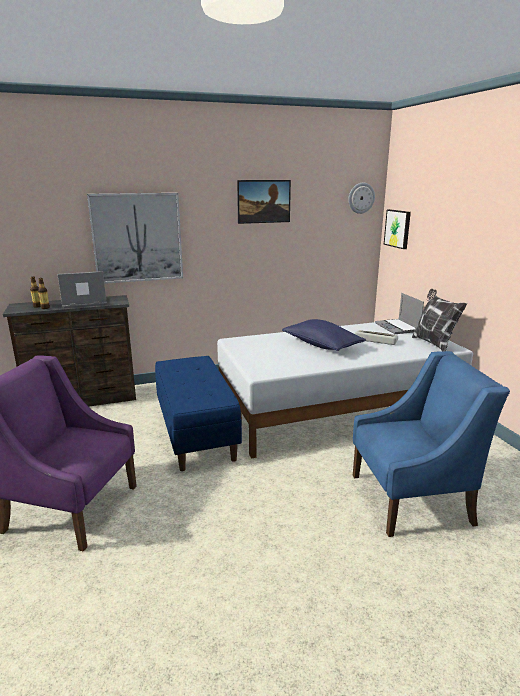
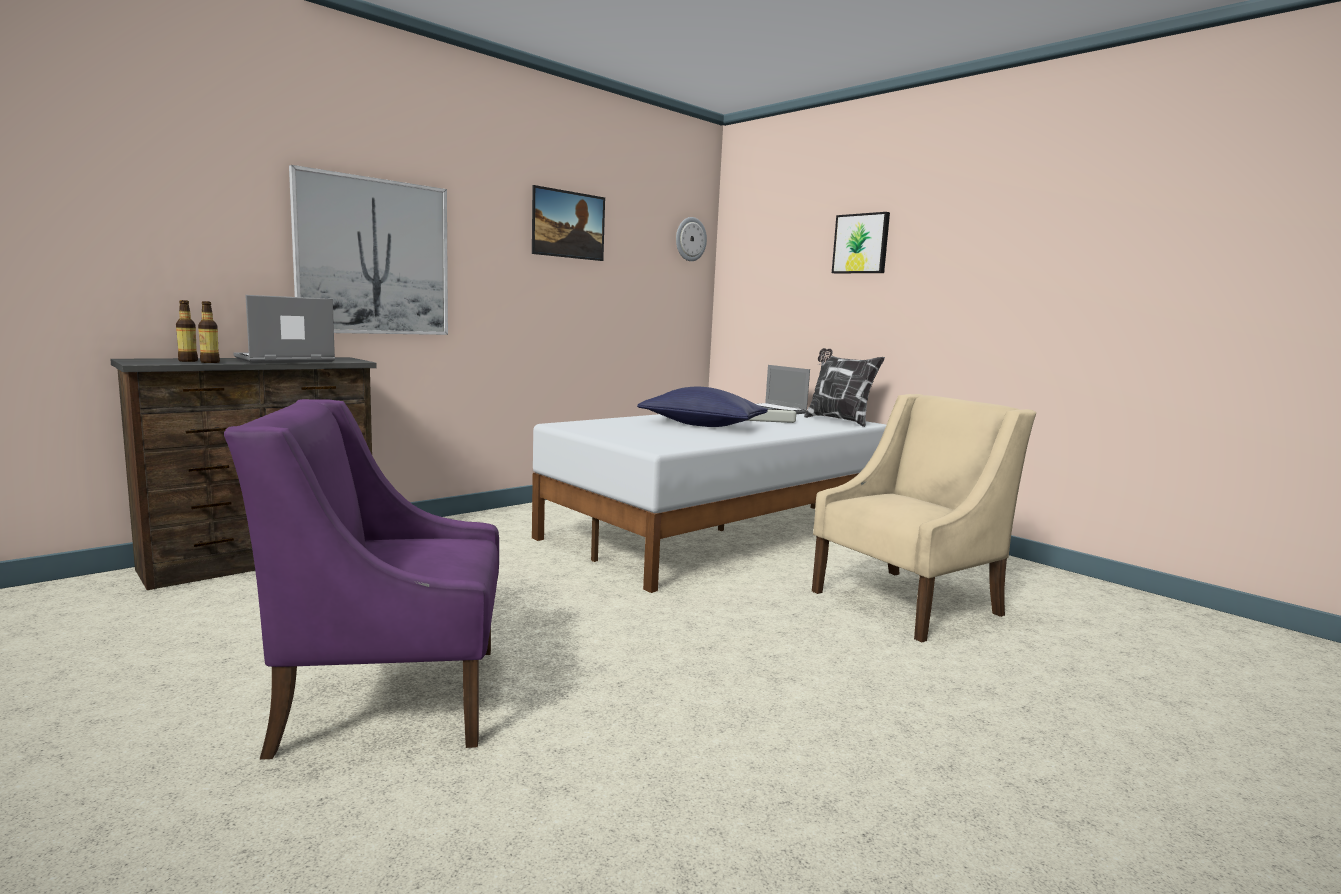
camera: 25 degrees left, 10 degrees down
(196, 433) = (531, 576): blue bench -> none
(398, 228) = (744, 282): picture -> picture (861, 244)
(412, 498) = (908, 602): blue armchair -> beige armchair

